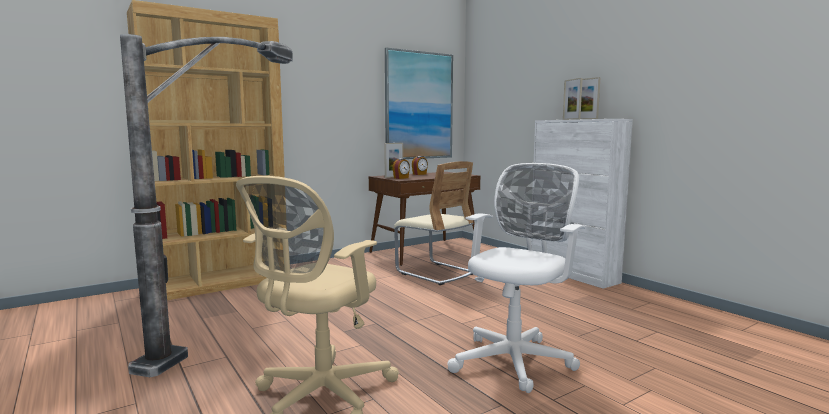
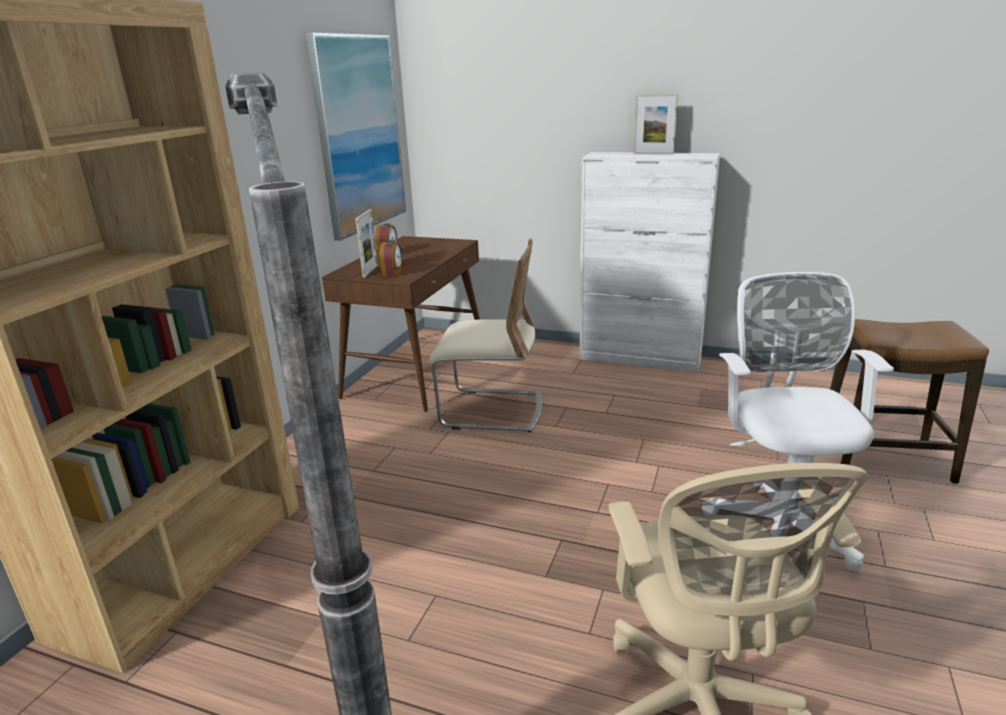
camera: 35 degrees left, 15 degrees up
(571, 119) = (635, 154): picture frame -> none
(670, 361) = (883, 459): none -> stool

